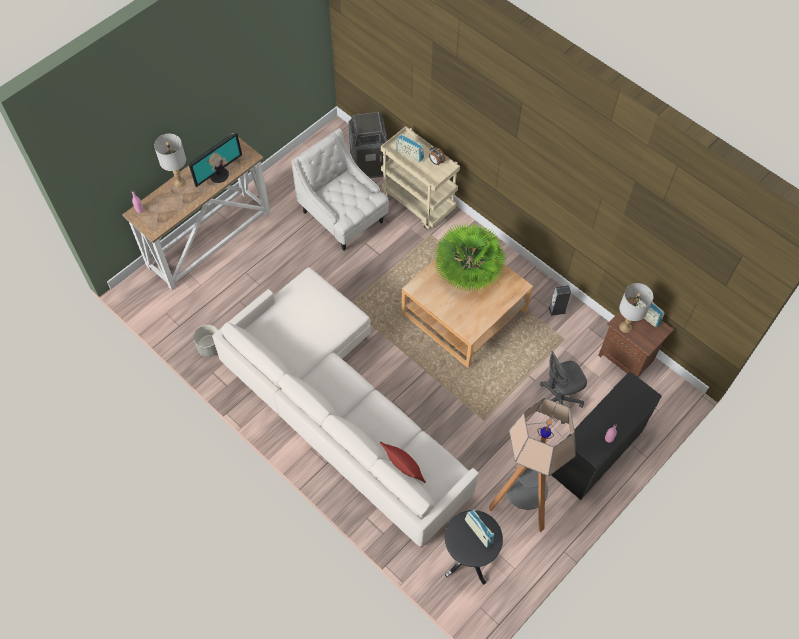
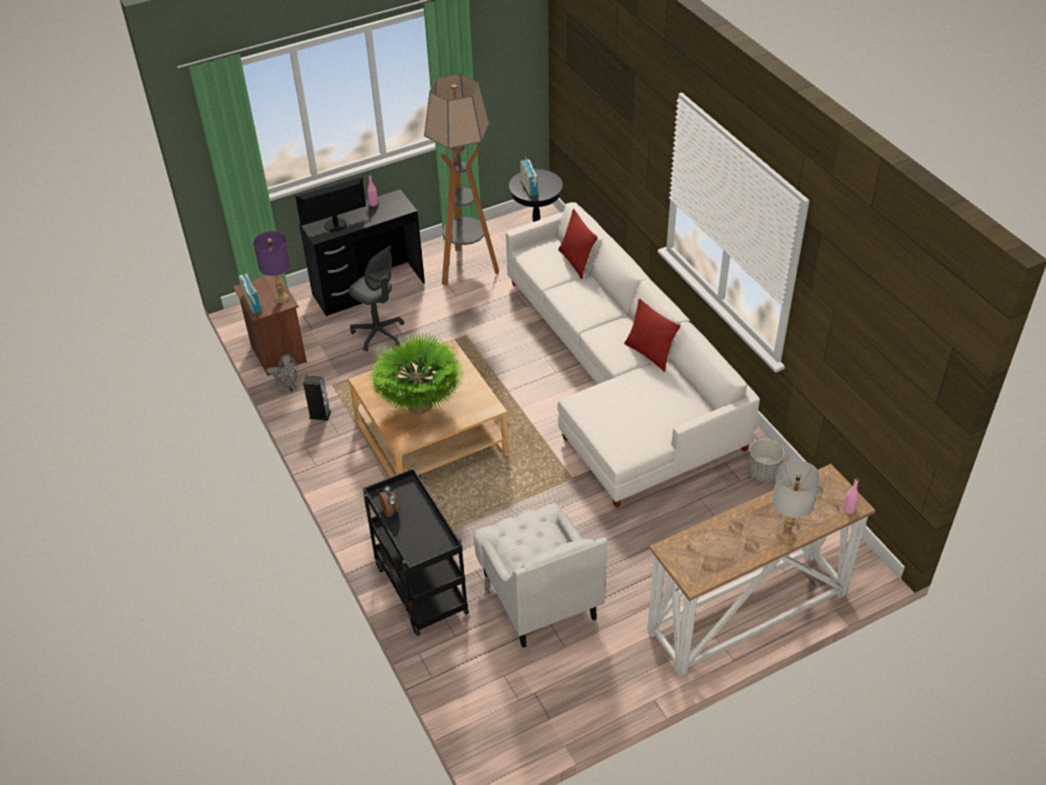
camera: 160 degrees left, 15 degrees down
(219, 175) = (723, 533): monitor -> monitor (335, 225)
(309, 376) = (649, 354): none -> red pillow
(369, 165) = (467, 670): trash can -> none
(409, 154) = (423, 532): radio -> none
(419, 203) = (419, 588): beige cart -> black cart
(557, 401) = (378, 334): grey office chair -> grey office chair turned 45 degrees clockwise
(596, 326) = (288, 388): none -> grey fan
(625, 327) = (281, 298): grey table lamp -> purple table lamp

